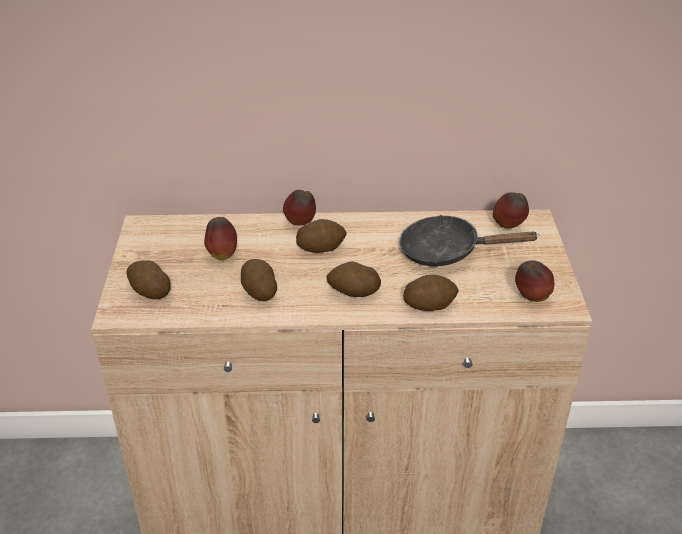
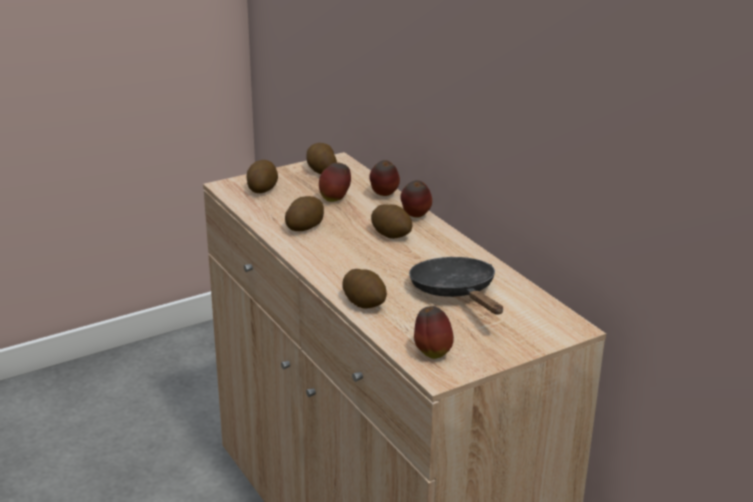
camera: 60 degrees right, 10 degrees down
(353, 292) = (345, 264): potato -> potato (321, 170)
(508, 226) = (540, 315): apple -> apple (384, 195)

